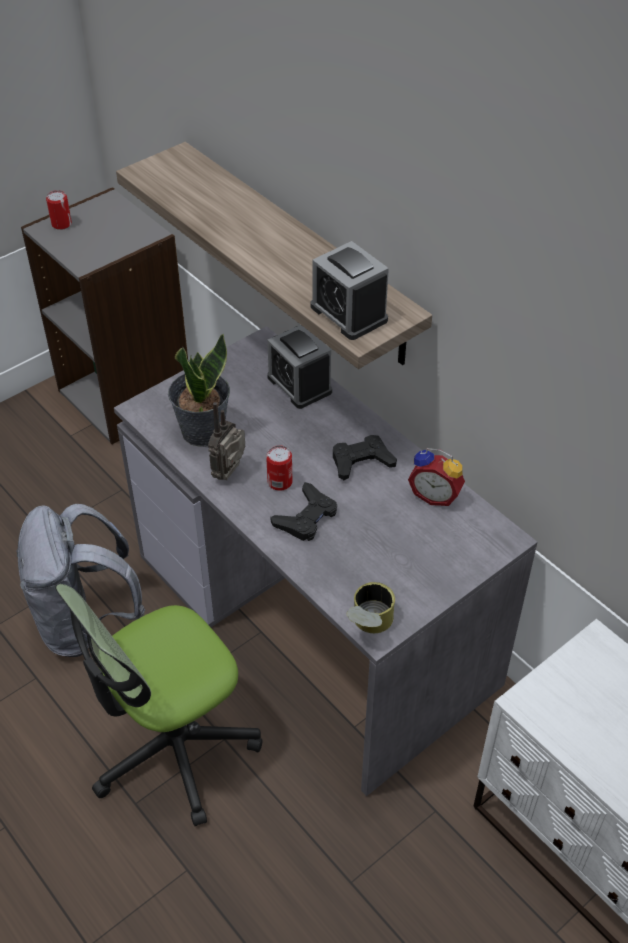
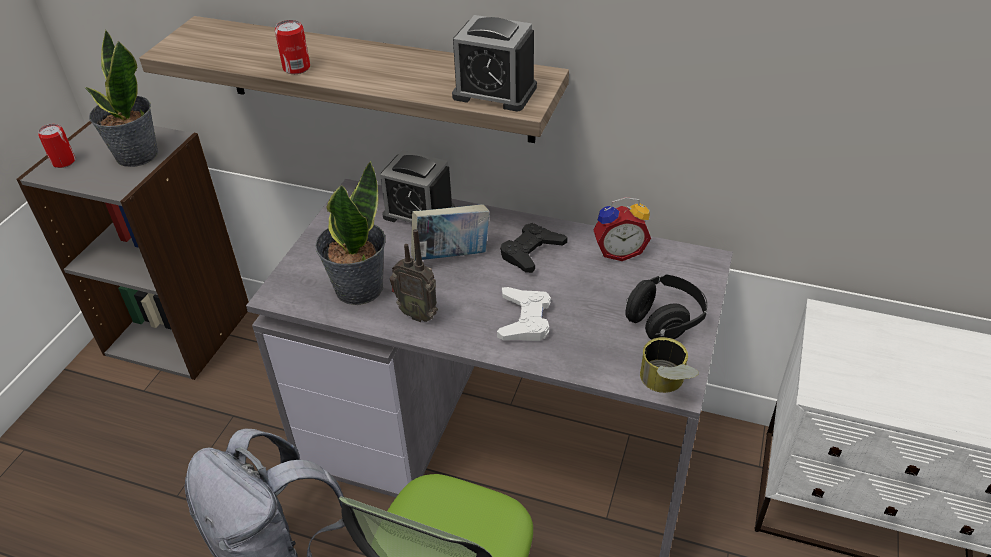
camera: 30 degrees left, 5 degrees down
(116, 239) = (136, 155): none -> potted plant
(230, 473) = (418, 313): radio -> radio turned 60 degrees counterclockwise
(280, 482) = (472, 300): can -> can (296, 68)
(294, 435) = (451, 256): none -> book
(306, 517) = (524, 319): black game controller -> white game controller
(417, 573) = (664, 321): none -> black headphones

